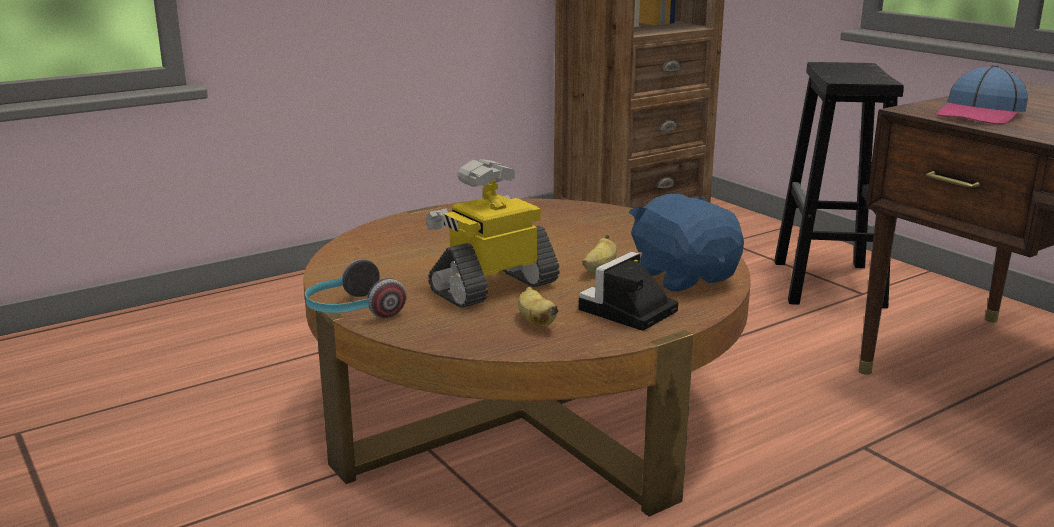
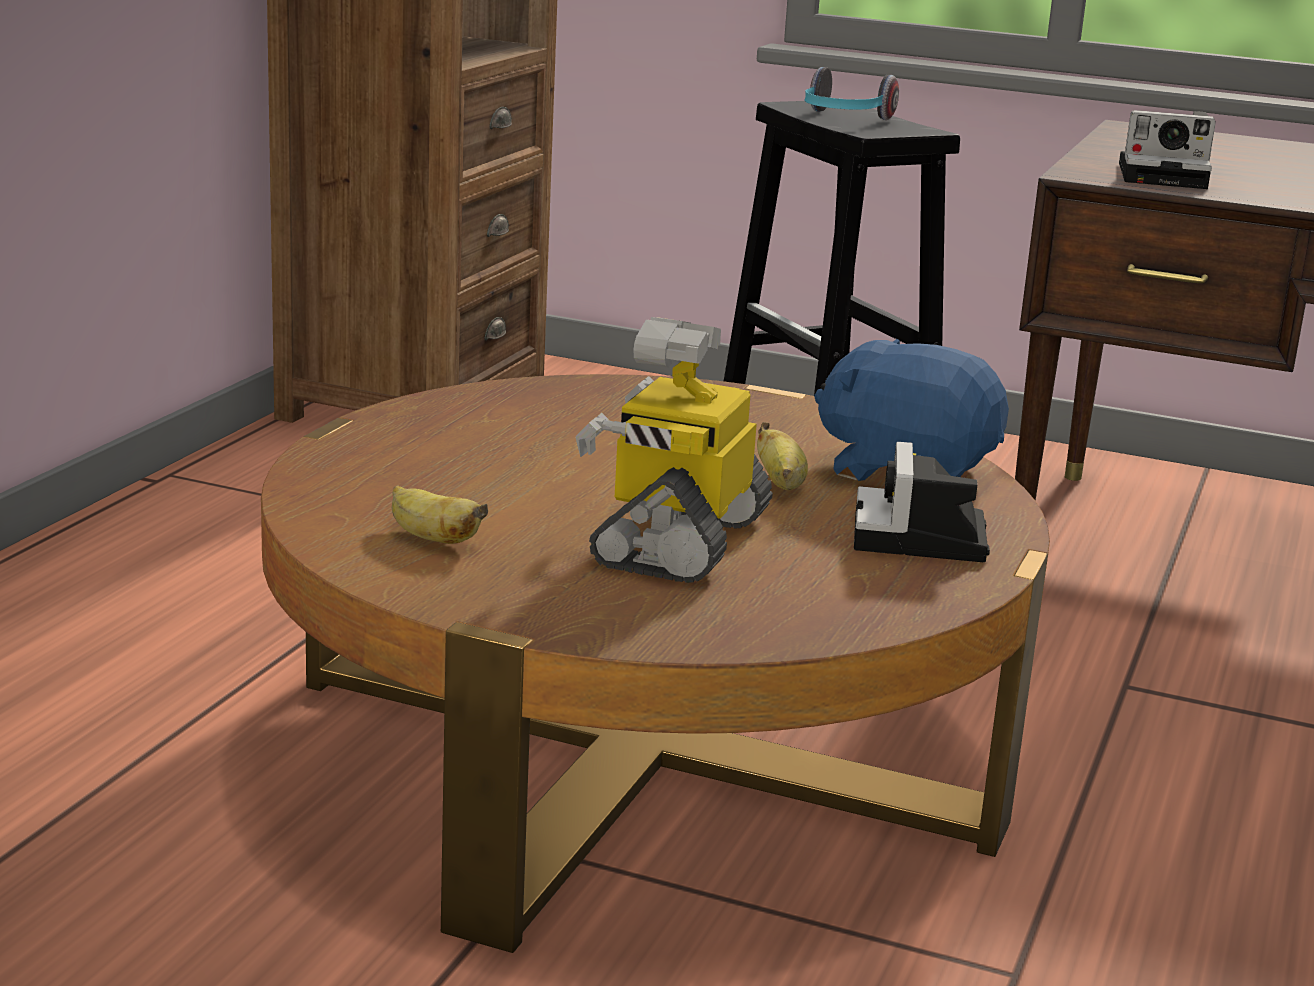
camera: 35 degrees left, 0 degrees up
(352, 311) = (530, 626): headphones -> headphones (843, 119)
(535, 321) = (827, 580): banana -> banana (432, 538)
(980, 114) = (1166, 176): cap -> camera

